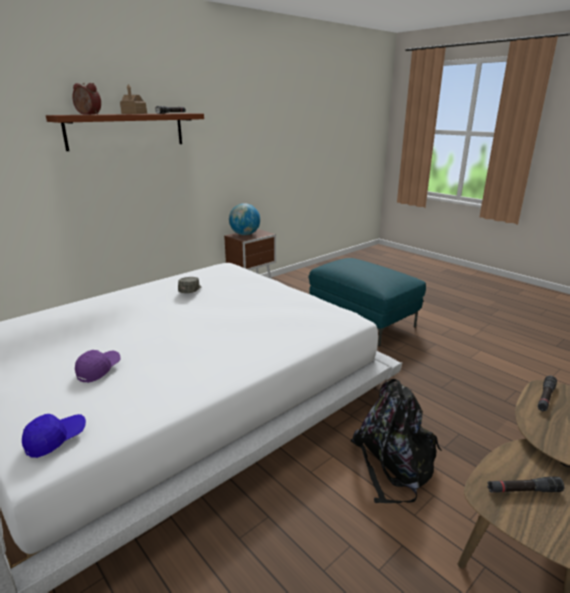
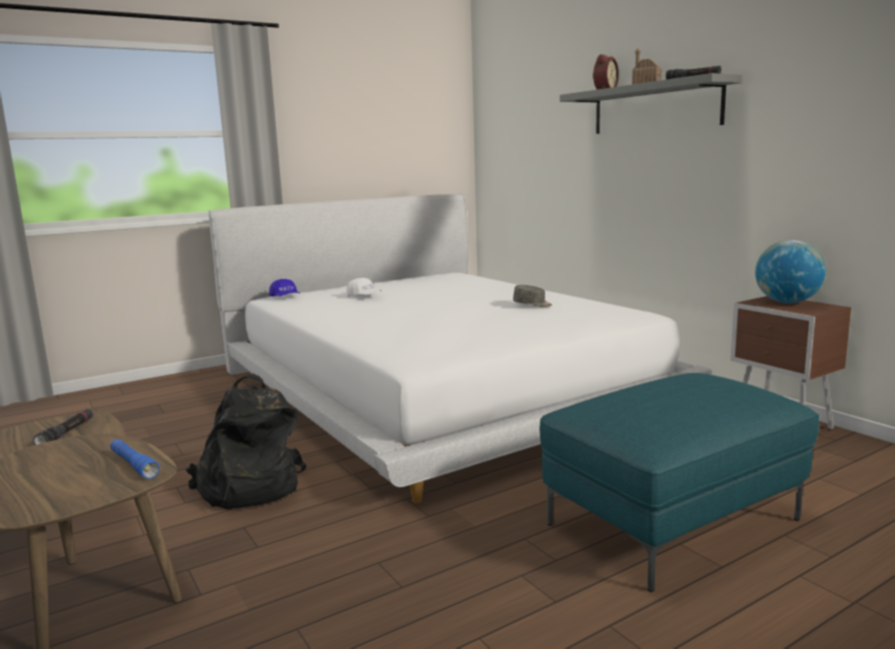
camera: 100 degrees right, 10 degrees down
(99, 370) = (364, 296): purple cap -> white cap
(126, 130) = (655, 108): brown shelf -> grey shelf
(545, 397) = (134, 465): black flashlight -> blue flashlight

